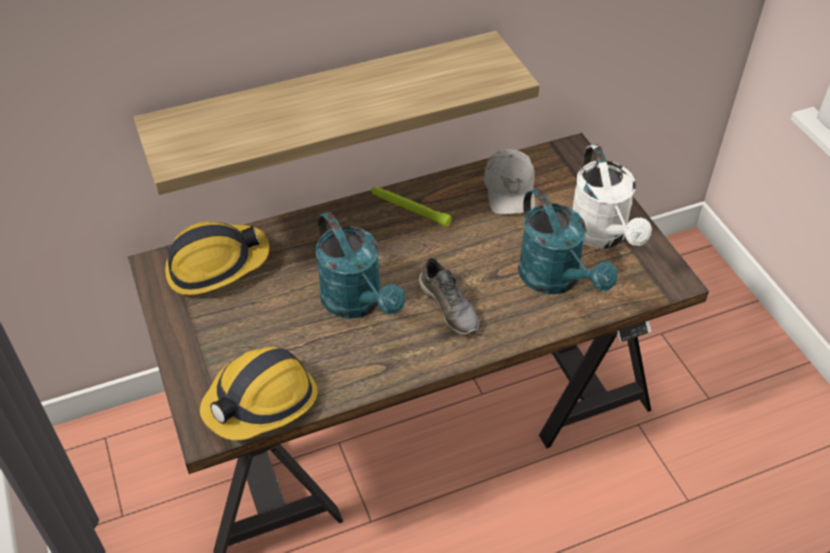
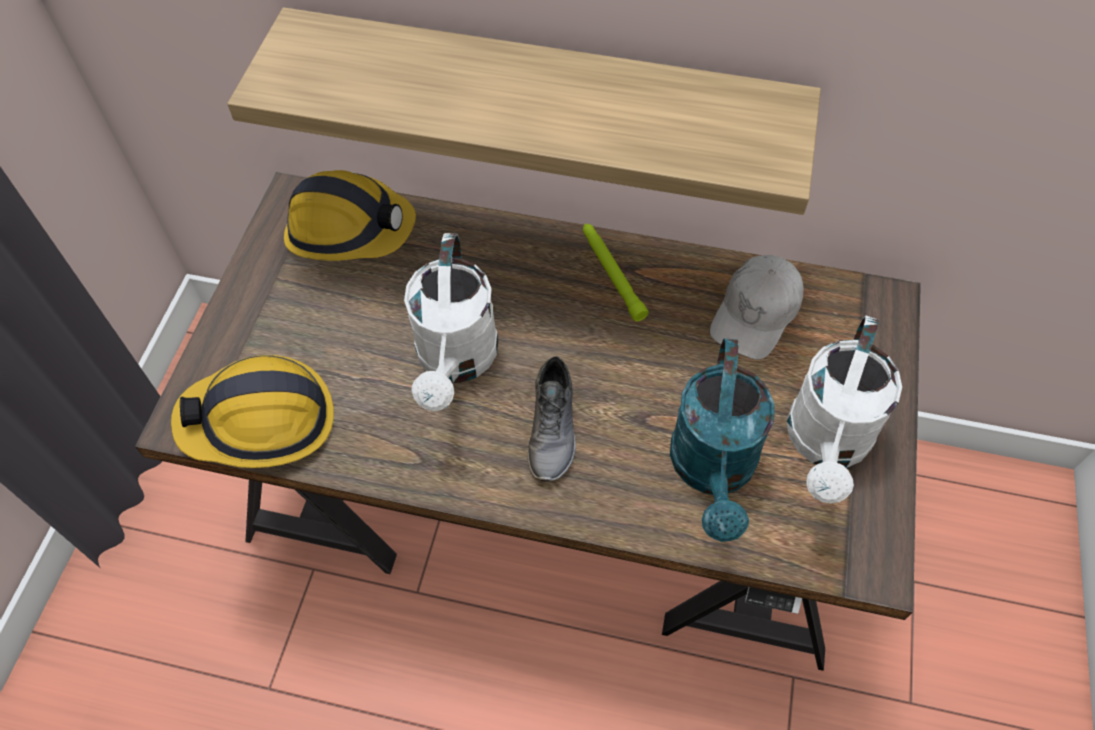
camera: 35 degrees right, 10 degrees up
(358, 303) = (456, 362): turquoise watering can -> white watering can

